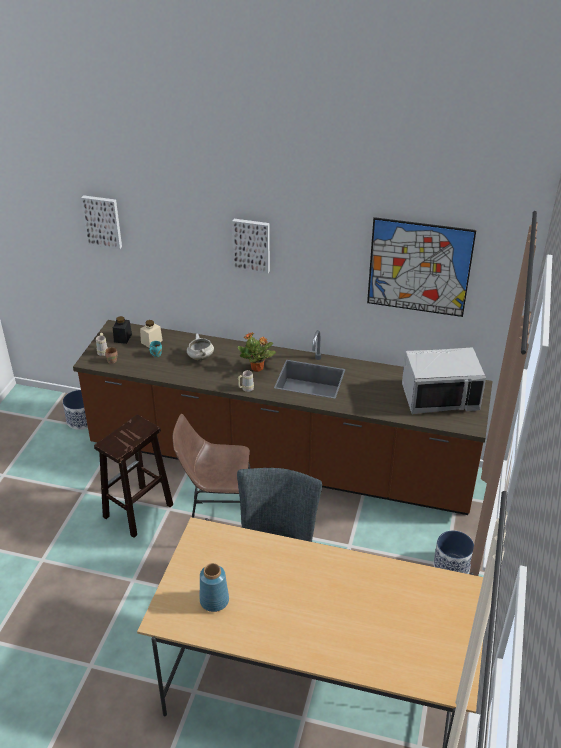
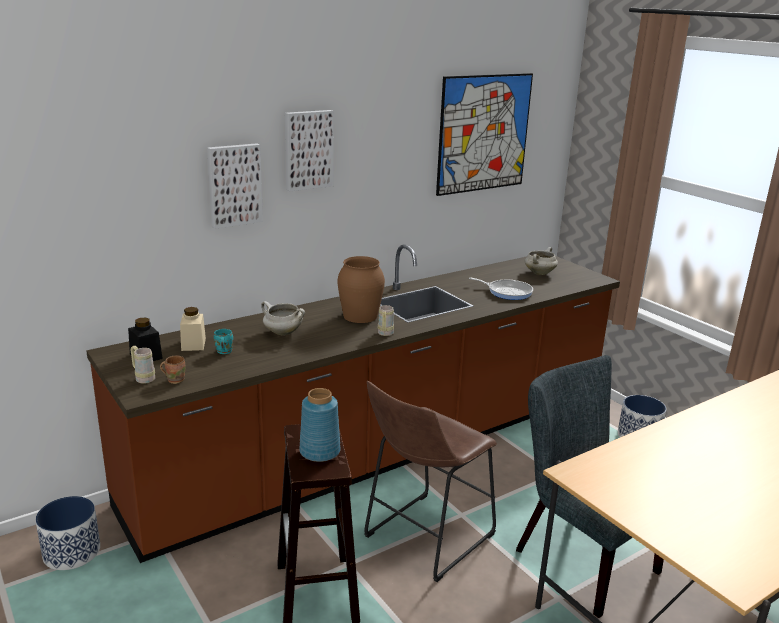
camera: 50 degrees left, 15 degrees down
(103, 221) = (73, 164): picture -> picture (234, 185)
(214, 600) = (723, 518): blue vase -> blue vase (319, 451)
(257, 368) = (360, 316): potted plant -> brown vase
(380, 400) = (507, 292): none -> frying pan
(440, 397) = (539, 273): grey microwave -> white cooking pot

